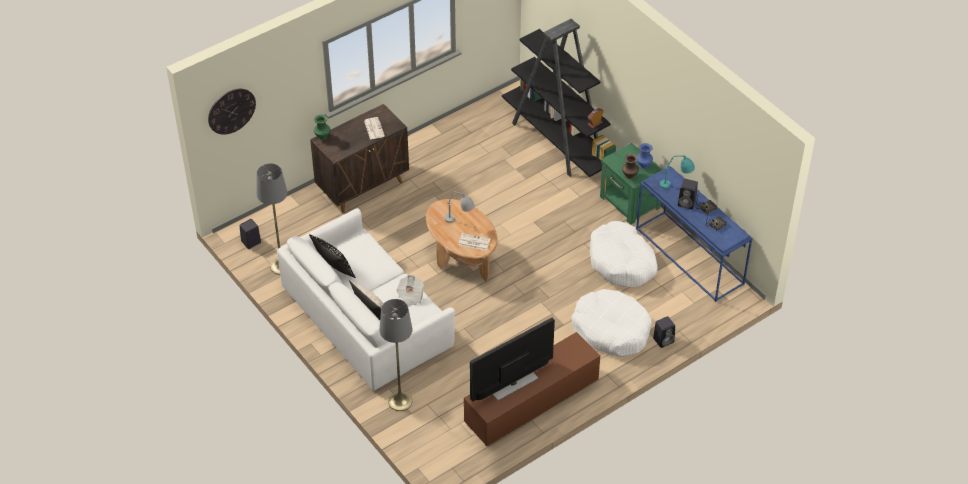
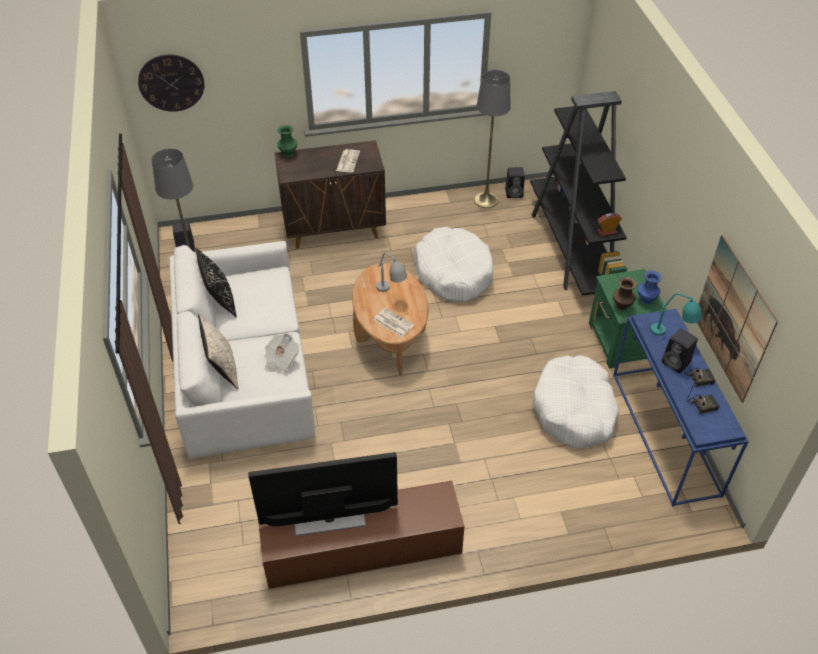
camera: 25 degrees right, 0 degrees up
(400, 401) = (210, 483): grey floor lamp -> grey floor lamp (486, 200)
(611, 330) = (515, 492): white dog bed -> white dog bed (453, 272)
(664, 340) = (577, 532): black speaker -> black speaker (514, 193)
(718, 161) = (733, 319): none -> picture

